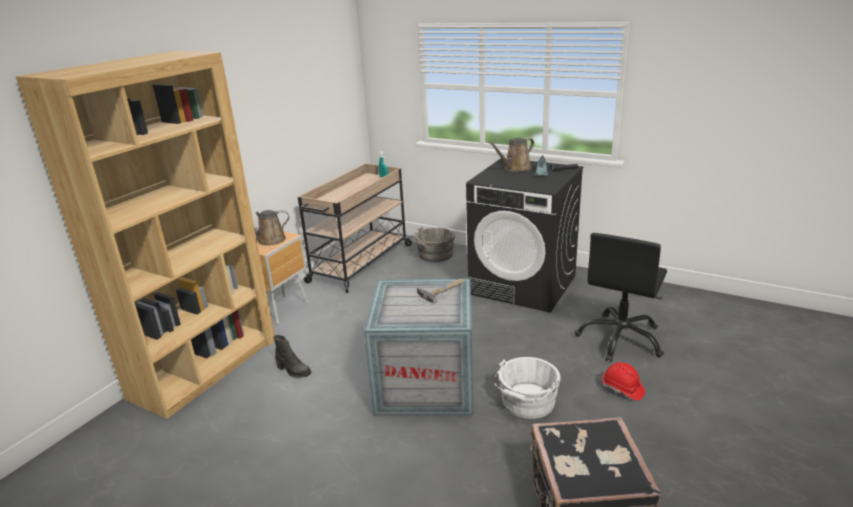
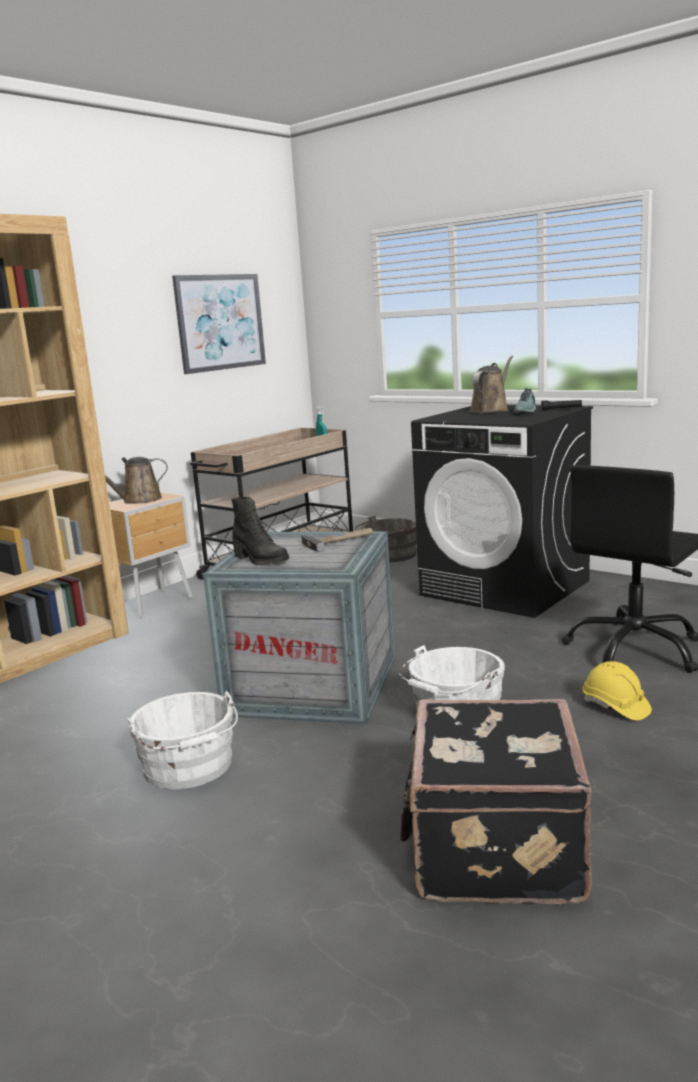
camera: 10 degrees right, 10 degrees down
(293, 371) = (135, 665): black boot -> black boot (260, 560)
(310, 95) = (220, 322): none -> picture
(370, 463) = (189, 768): none -> white bucket
(515, 168) = (491, 410): brown watering can -> brown watering can turned 150 degrees clockwise
(622, 389) = (615, 707): red hard hat -> yellow hard hat

